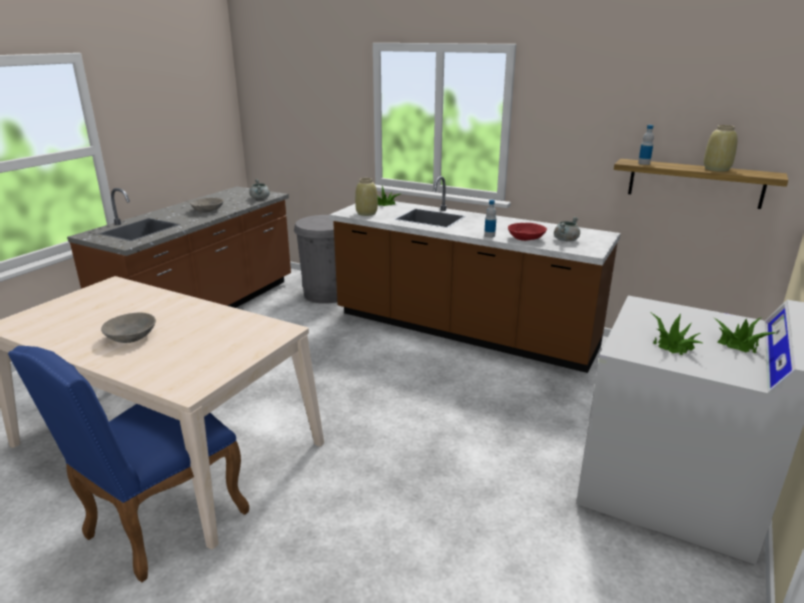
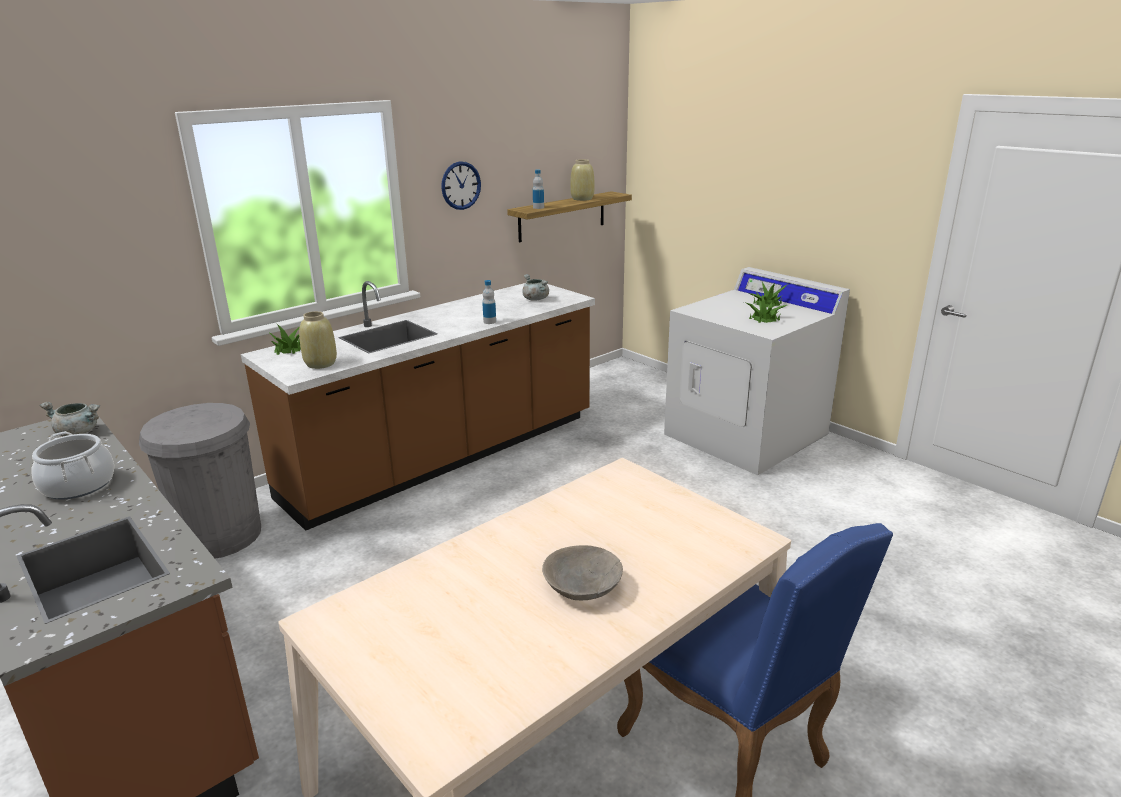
camera: 70 degrees left, 0 degrees up
(208, 210) = (78, 485): grey bowl -> cooking pot
(526, 238) = (515, 310): red bowl -> none
(571, 125) = (461, 185): none -> wall clock

